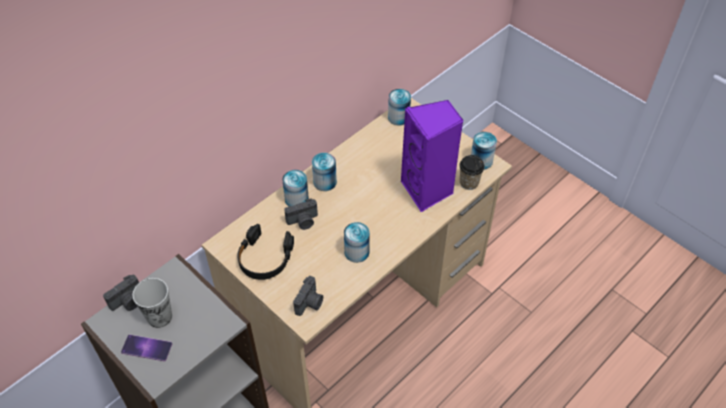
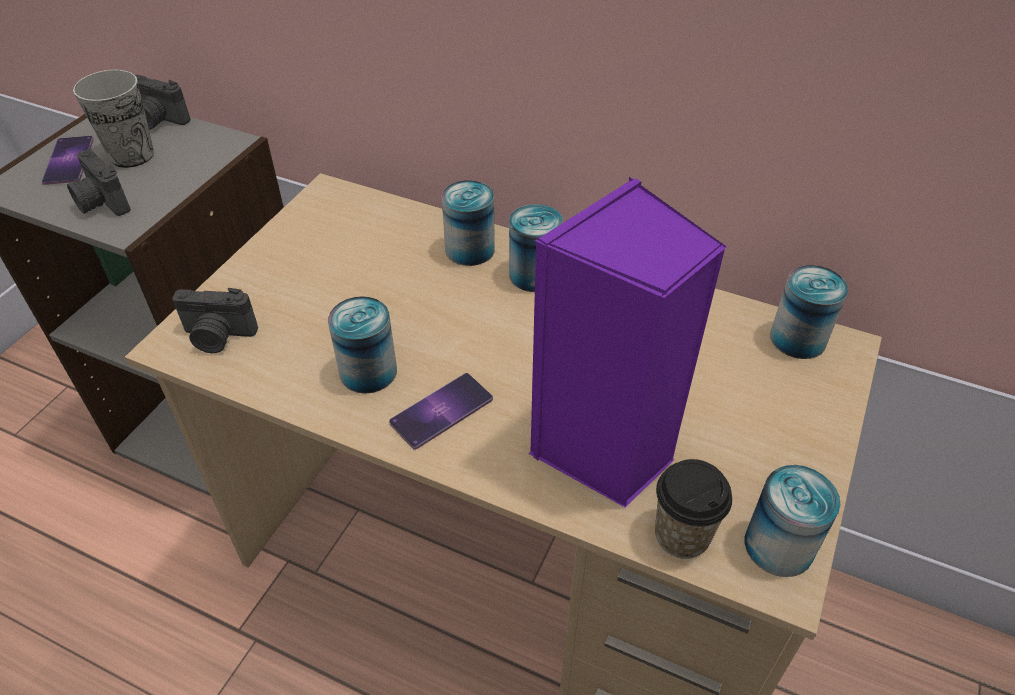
camera: 70 degrees right, 5 degrees down
(264, 258) = (311, 249): black headphones -> none
(303, 221) = (418, 273): camera -> camera (101, 203)
(388, 233) = (441, 410): none -> phone

